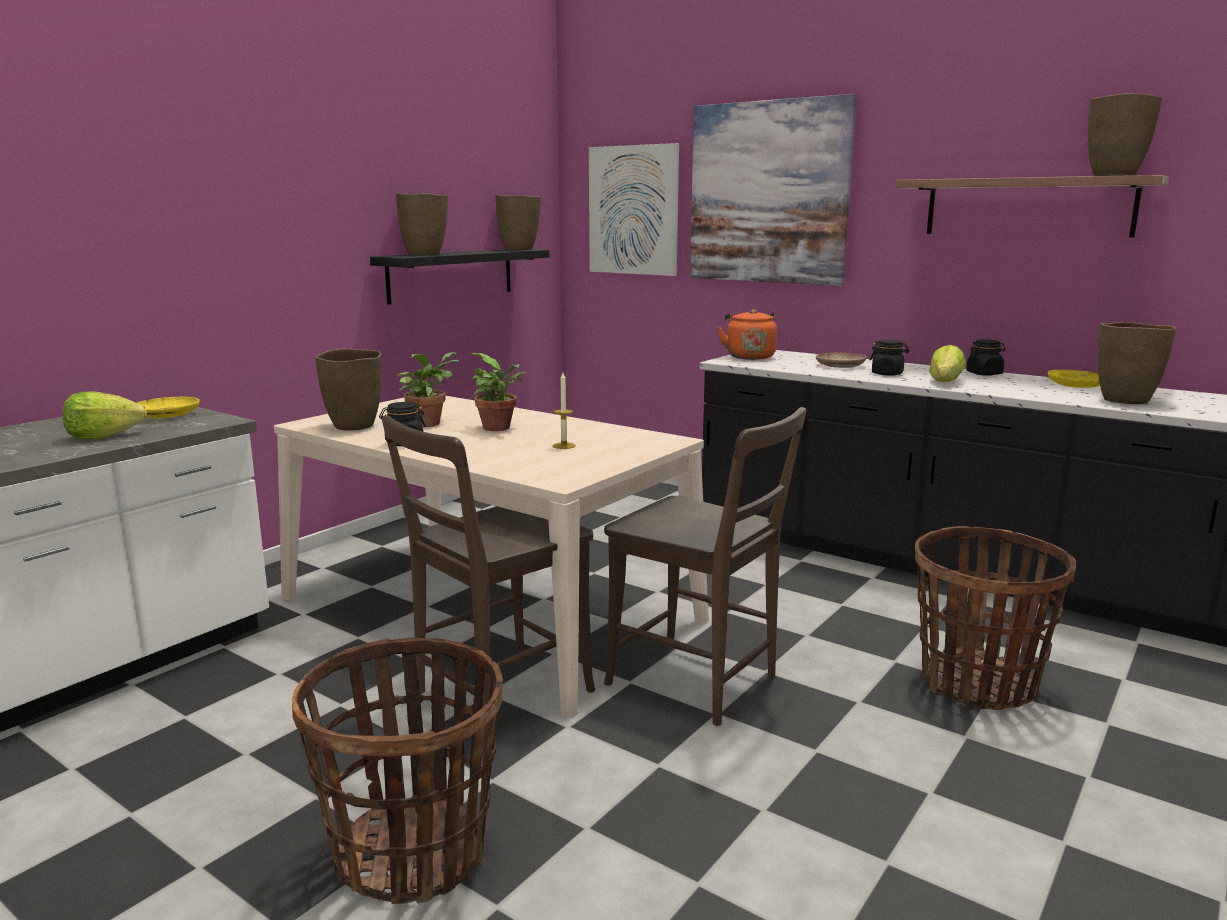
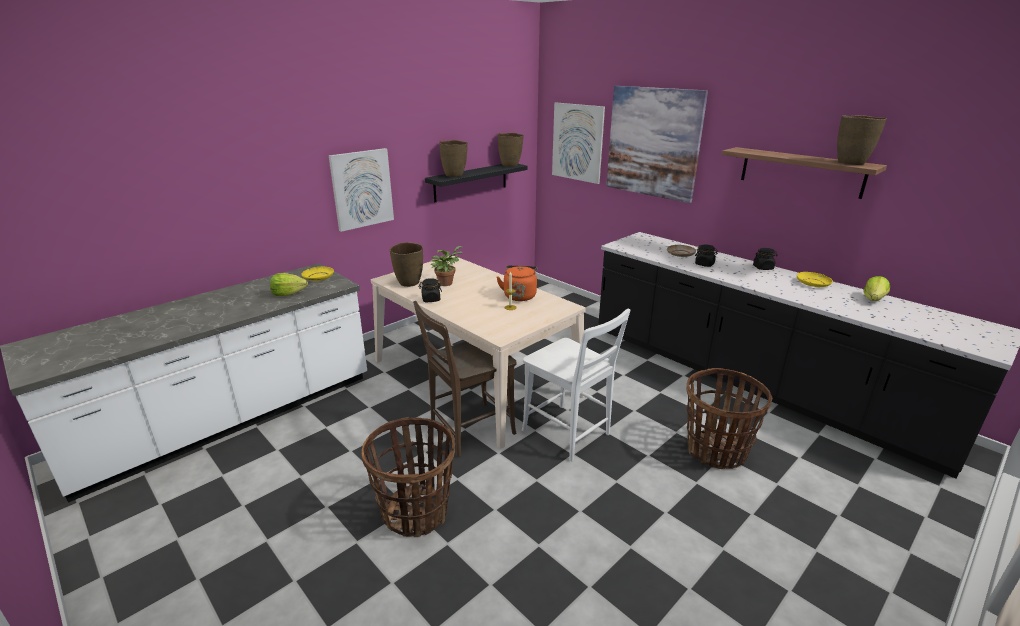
camera: 10 degrees right, 10 degrees up
(252, 263) = (362, 189): none -> picture
(500, 428) = (481, 290): potted plant -> none
(699, 682) = (569, 434): brown chair -> white chair
(749, 356) = (631, 241): orange kettle -> orange kettle (519, 295)
(945, 382) = (734, 275): lettuce -> lettuce (873, 300)
(1125, 401) = (833, 301): brown vase -> none

